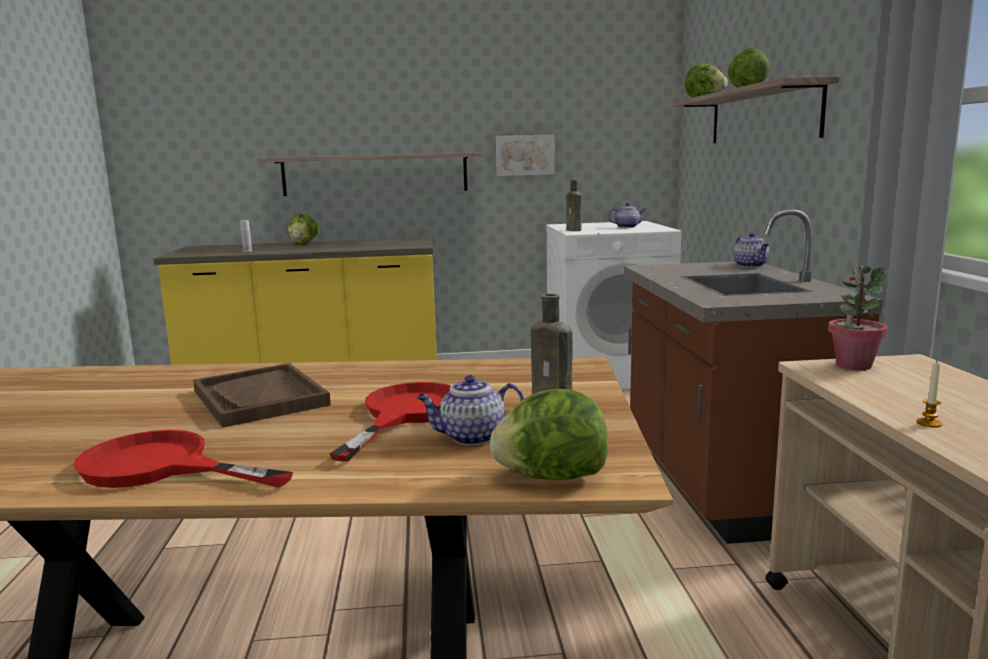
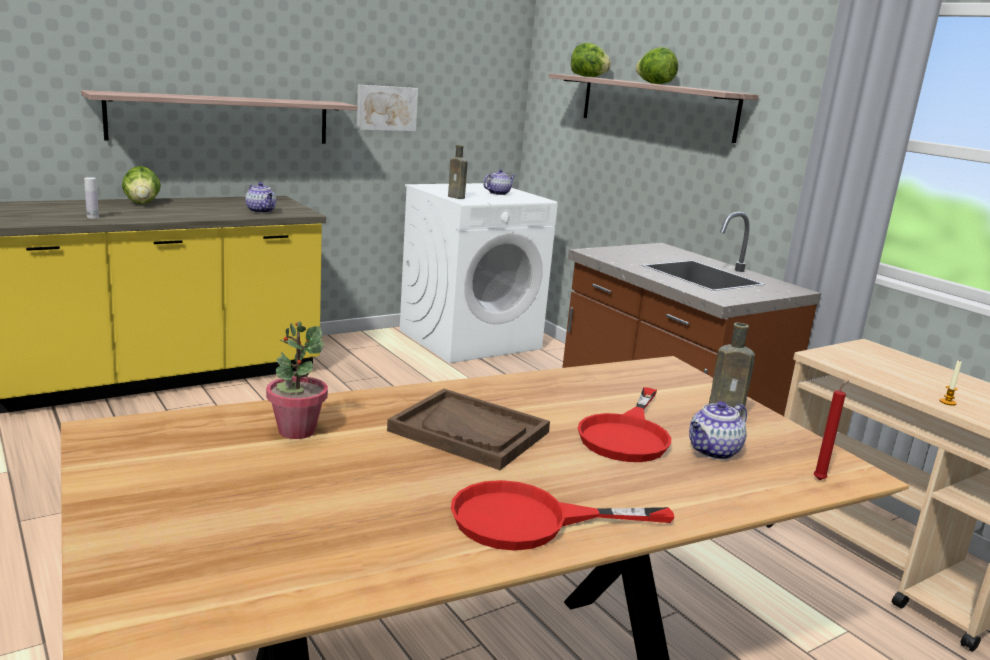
camera: 30 degrees left, 5 degrees up
(406, 414) = (627, 435): red frying pan -> red frying pan turned 150 degrees counterclockwise
(551, 477) = (820, 479): lettuce -> red candle
(751, 265) = (671, 250): teapot -> teapot (261, 211)
(853, 365) = (843, 353): potted plant -> potted plant (296, 431)

